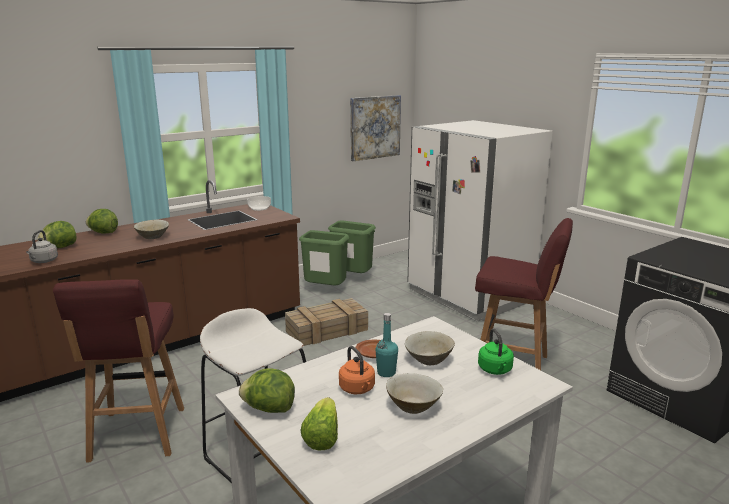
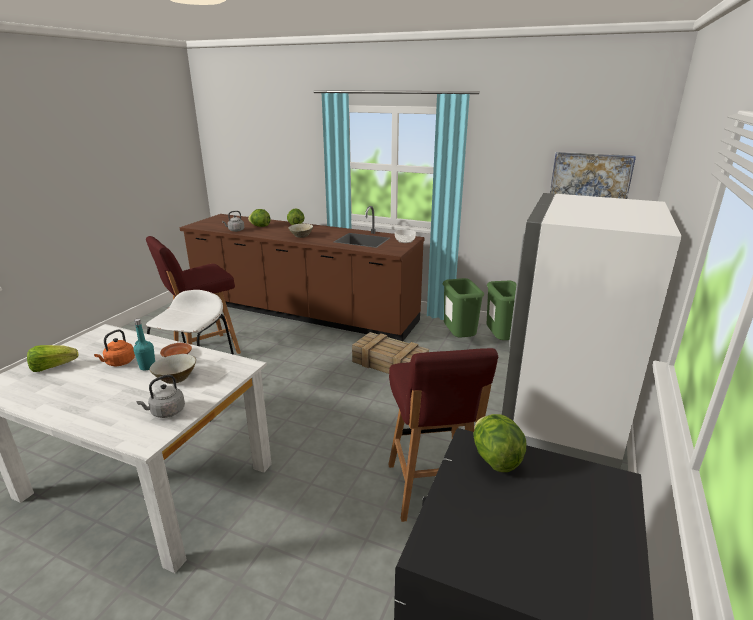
camera: 60 degrees right, 5 degrees up
(269, 409) = (87, 342): lettuce -> lettuce (495, 459)
(413, 406) = (96, 388): beige bowl -> none
(495, 370) = (166, 412): green kettle -> grey kettle

